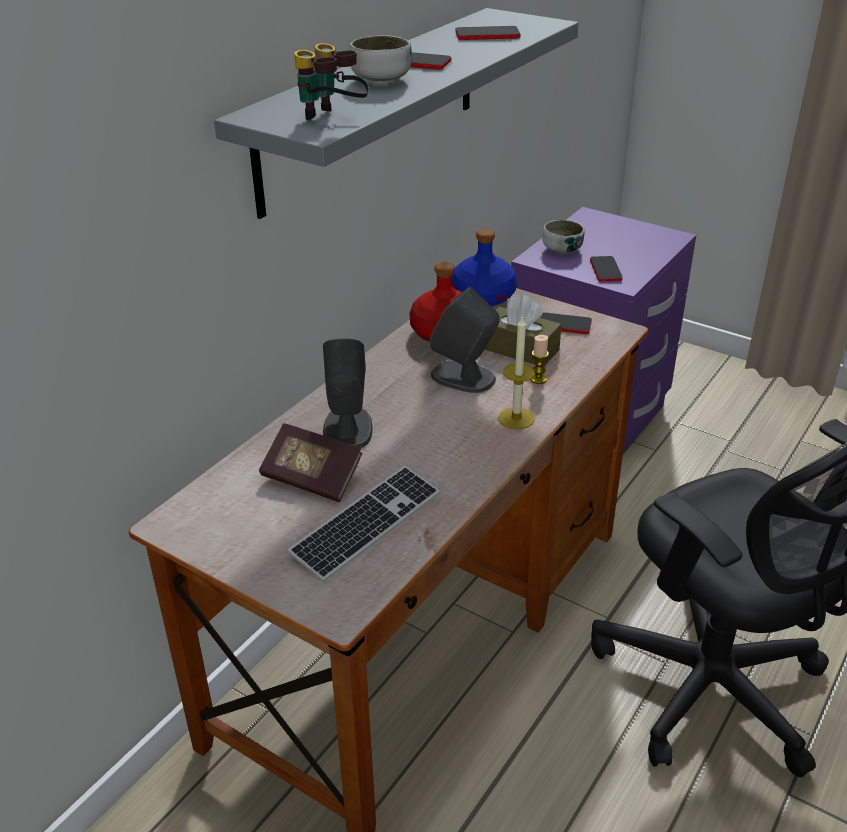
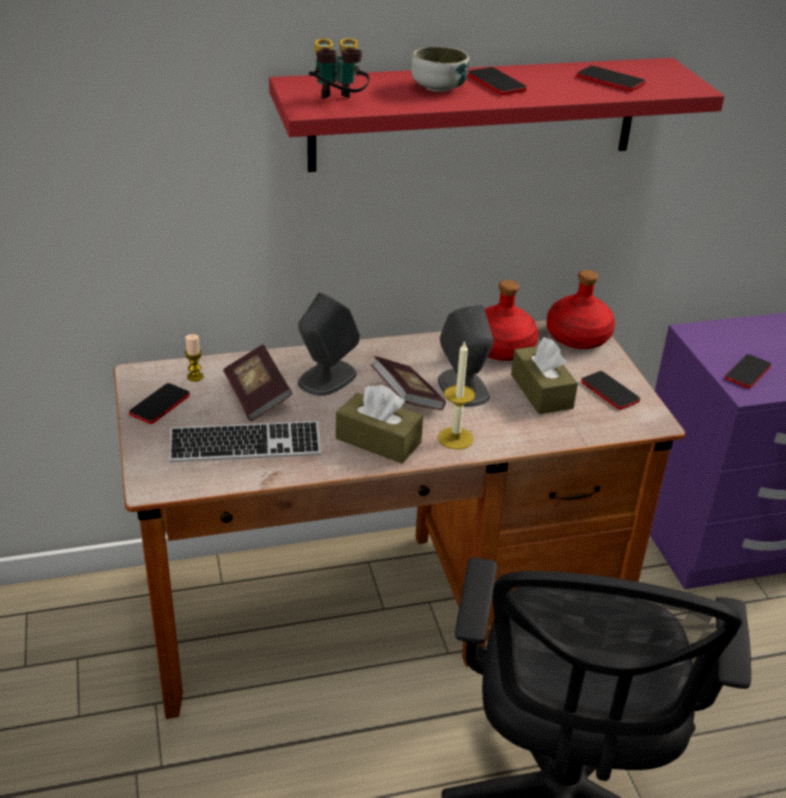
camera: 40 degrees right, 0 degrees up
(233, 538) = (160, 404): none -> phone
(372, 107) = (475, 114): grey shelf -> red shelf
(434, 408) = (406, 397): none -> book
(465, 454) = (378, 440): none -> brown tissue box
(484, 296) = (578, 337): blue bottle -> red bottle
(538, 379) = (519, 421): candle -> candle (195, 377)
(562, 249) = (733, 336): bowl -> none

